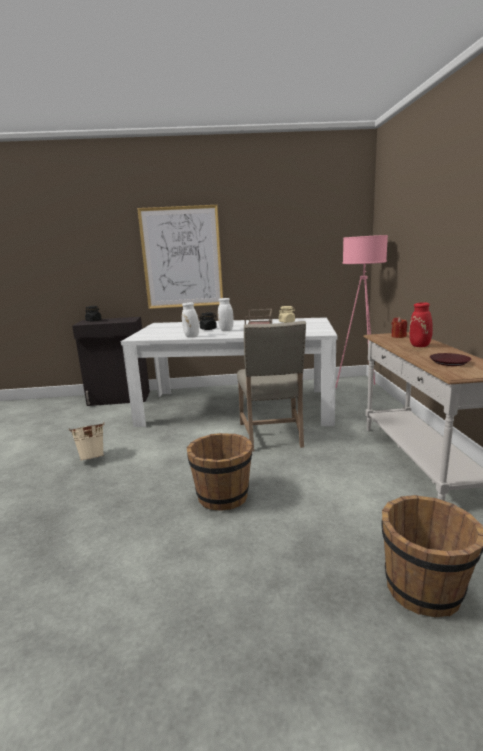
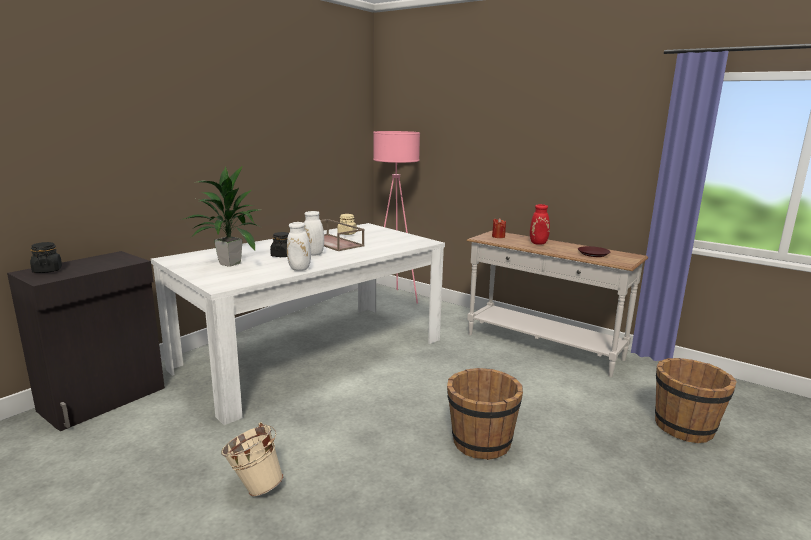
camera: 50 degrees left, 0 degrees up
(171, 329) = (229, 264): none -> potted plant
(182, 258) = (180, 153): picture -> none
(272, 435) = (407, 368): beige chair -> none

